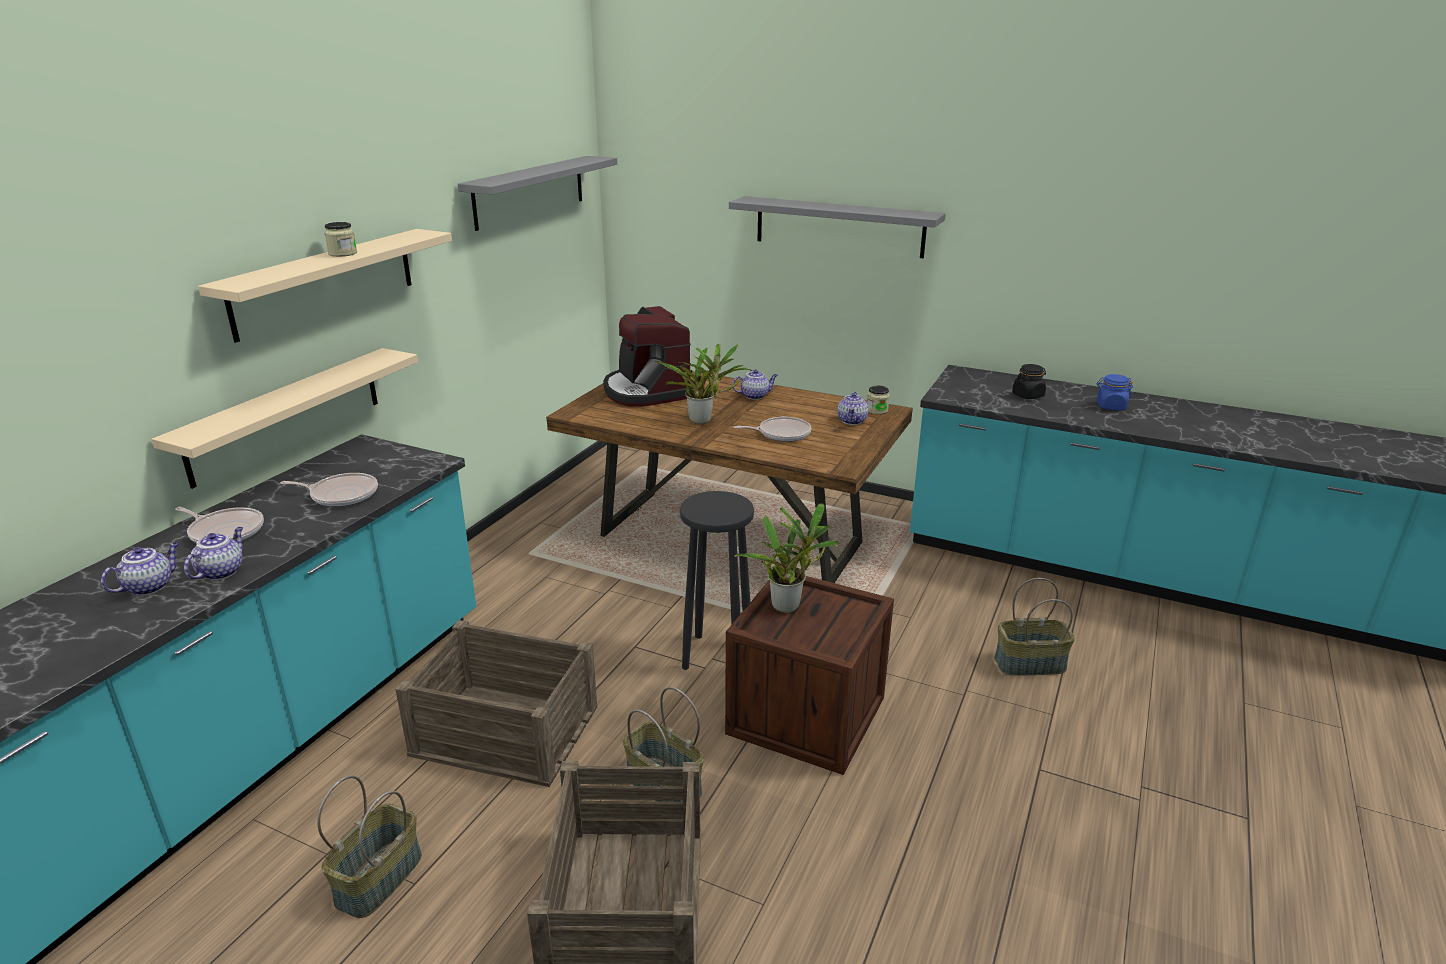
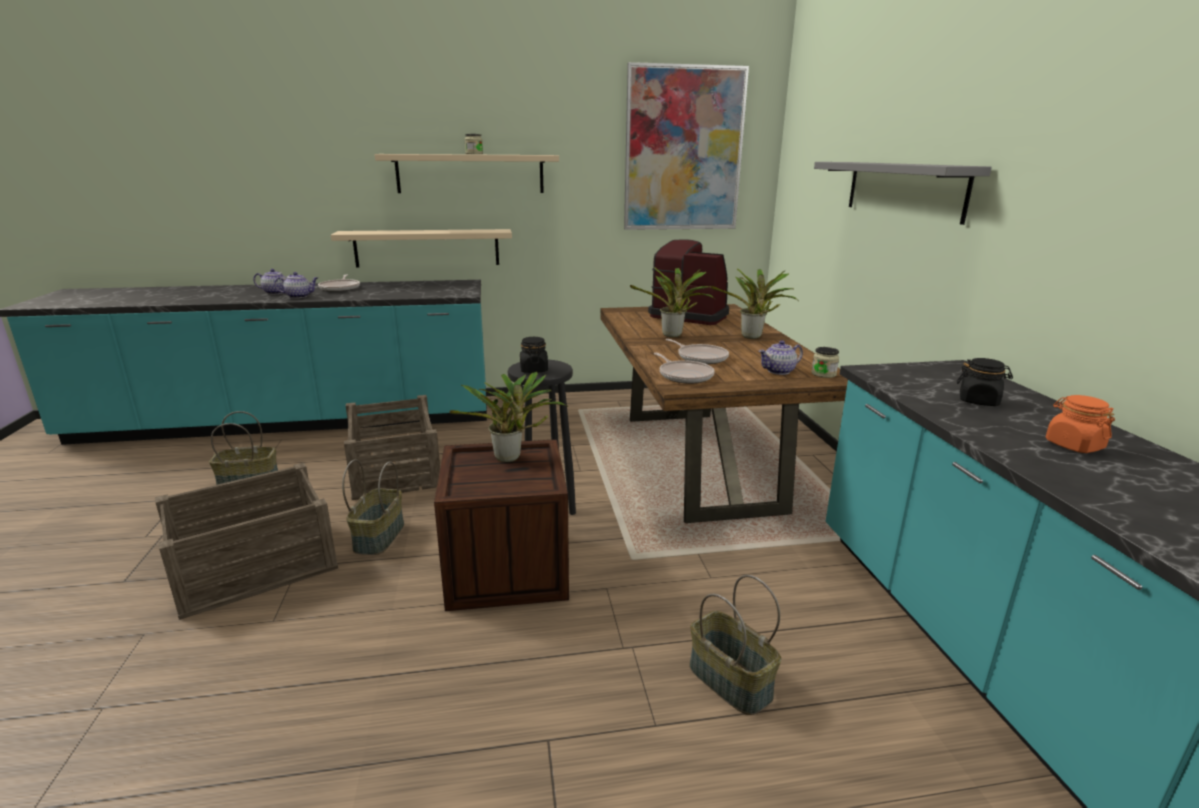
camera: 55 degrees right, 5 degrees down
(341, 495) = (402, 291): frying pan -> frying pan (684, 375)
(530, 191) = (683, 150): grey shelf -> picture
(646, 391) = (690, 315): coffee machine -> coffee machine turned 90 degrees clockwise
(718, 511) = (534, 370): none -> black jar
(755, 396) = (753, 337): teapot -> potted plant
(1110, 406) = (1073, 445): blue jar -> orange jar

